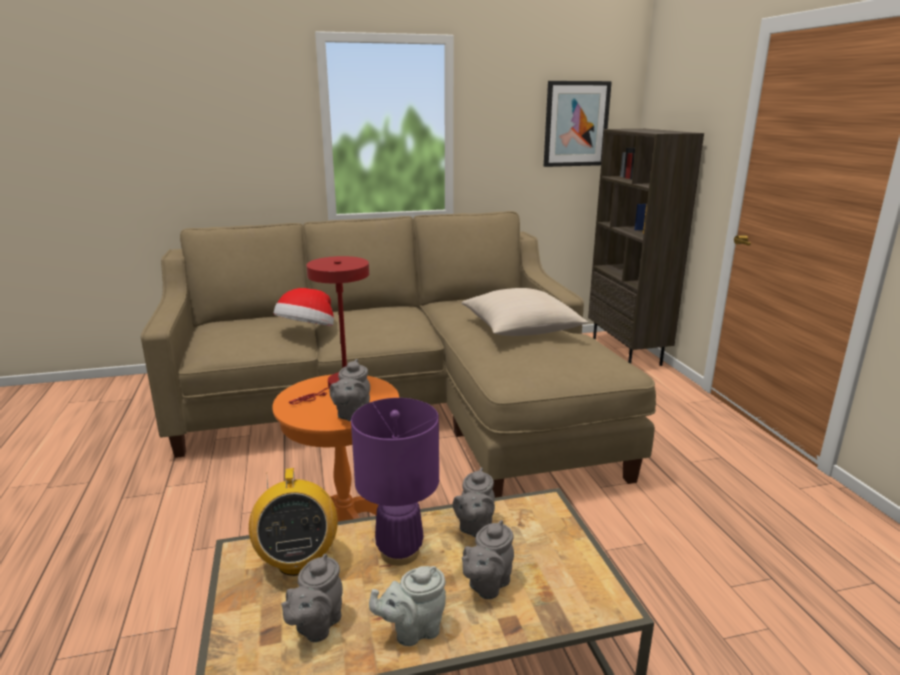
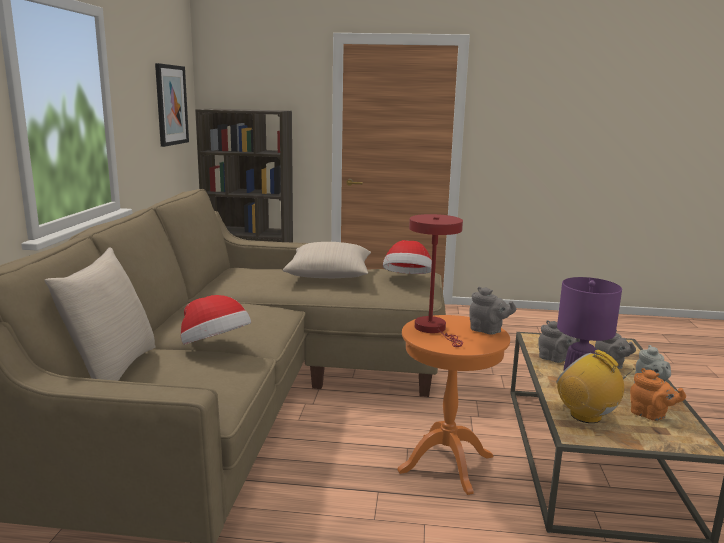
camera: 70 degrees left, 5 degrees down
(256, 317) = (112, 370): none -> beige pillow
(297, 560) = (586, 416): radio -> radio turned 135 degrees counterclockwise
(316, 626) = (650, 415): grey teapot -> orange teapot
(555, 364) = (407, 279): none -> hat

